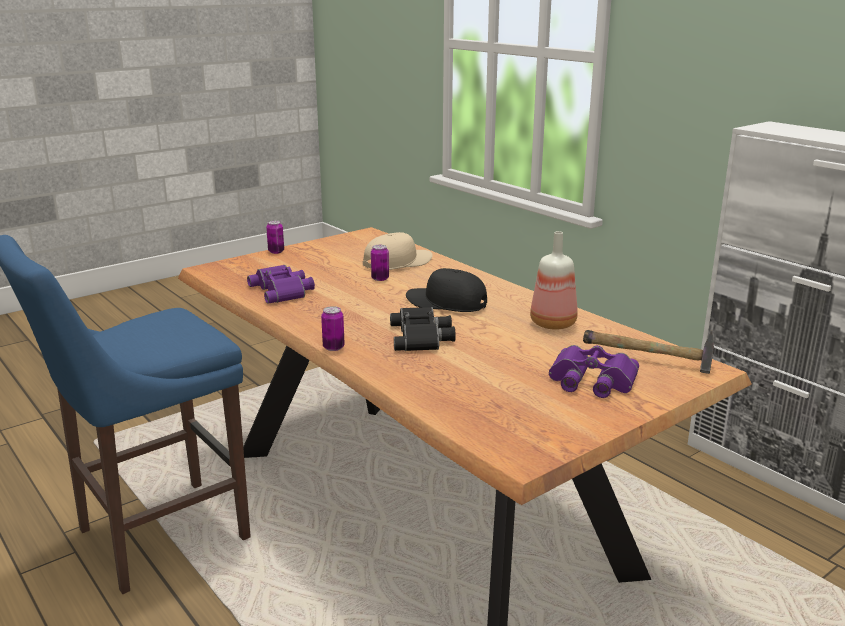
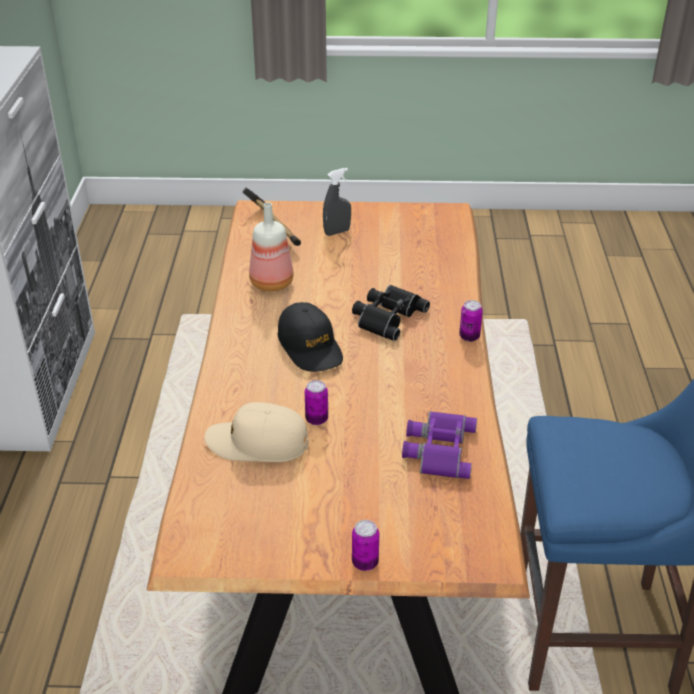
camera: 140 degrees left, 15 degrees up
(591, 380) = (337, 232): purple binoculars -> grey spray bottle

